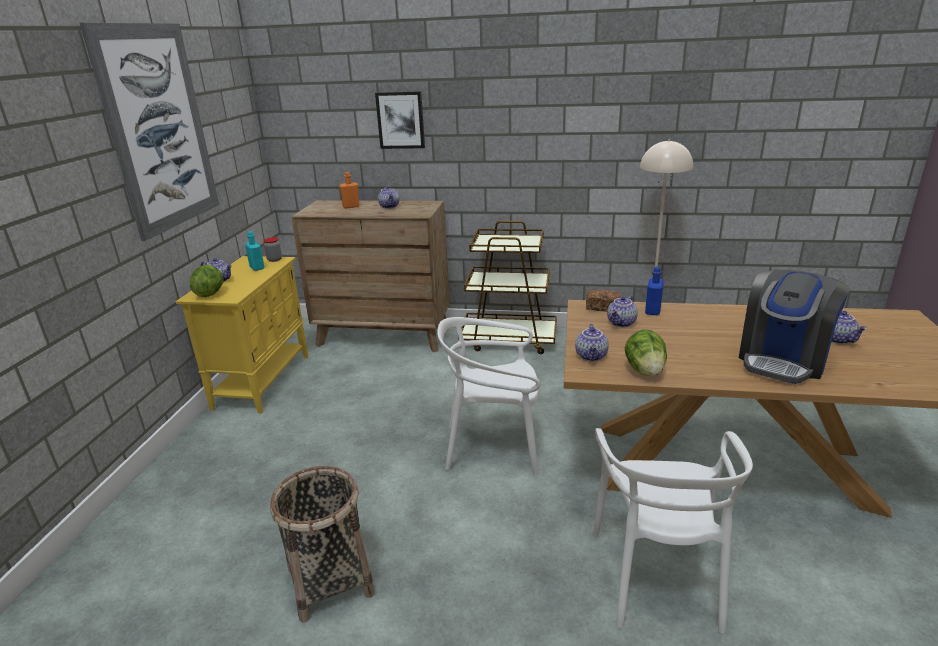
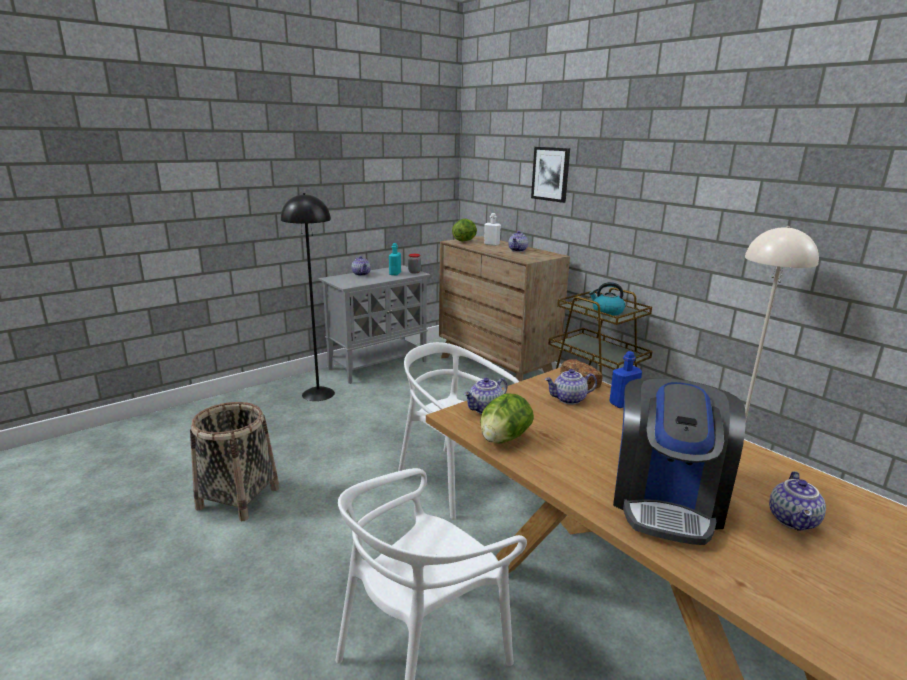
camera: 40 degrees right, 5 degrees down
(159, 129) = (342, 152): picture -> none
(210, 294) = (341, 279): lettuce -> lettuce (465, 241)
(243, 439) = (318, 394): none -> black floor lamp
(263, 381) = (378, 365): yellow cabinet -> grey cabinet
(351, 206) = (491, 244): orange bottle -> white bottle
(514, 244) = (607, 311): none -> kettle
(783, 360) = (666, 500): coffee machine -> coffee machine turned 60 degrees counterclockwise

